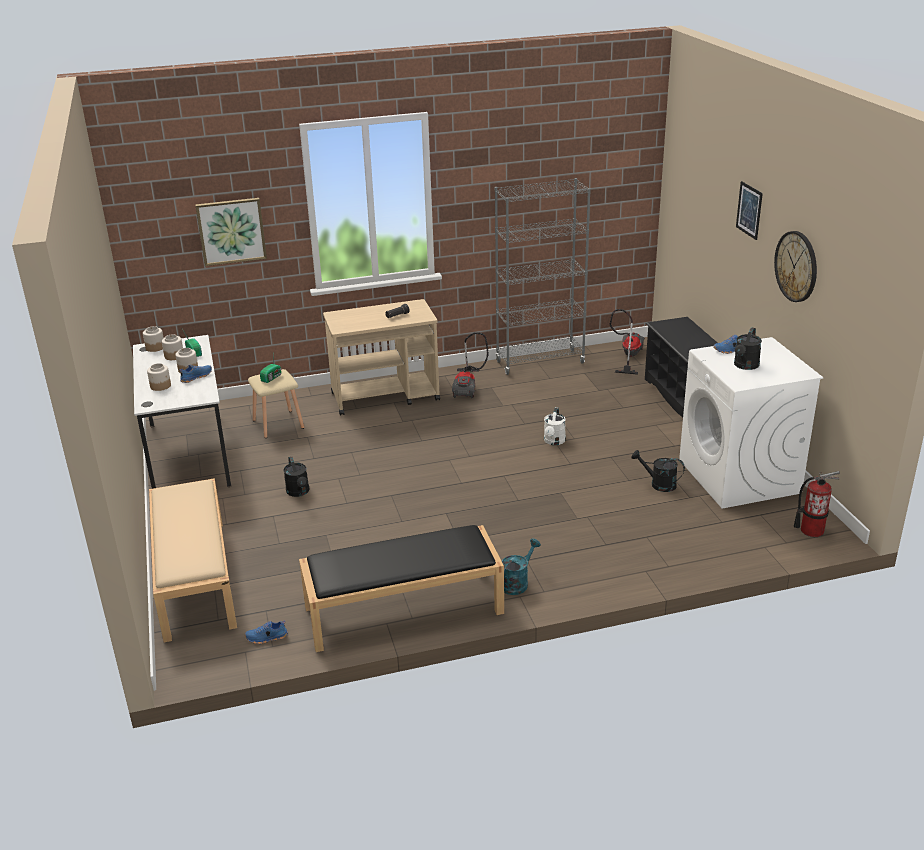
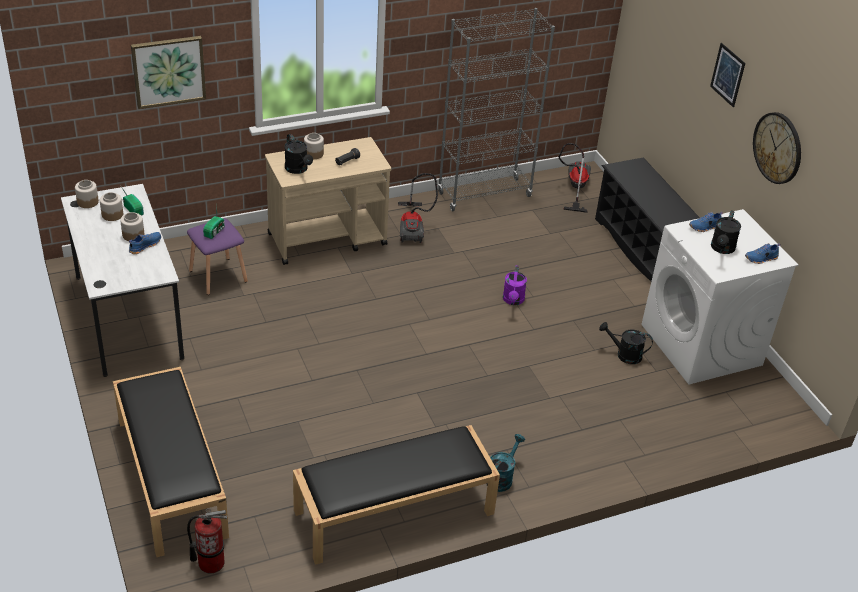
camera: 10 degrees left, 10 degrees up
(161, 386) = (108, 258): jar -> jar (314, 154)
(194, 577) = (170, 476): beige bench -> black bench
(267, 638) = (262, 549): blue shoe -> blue shoe (761, 259)
(279, 424) = (219, 276): beige stool -> purple stool
(299, 492) = (259, 367): black watering can -> black watering can (298, 169)
(554, 442) = (513, 300): white watering can -> purple watering can
(811, 530) = (775, 410): fire extinguisher -> fire extinguisher (211, 562)

